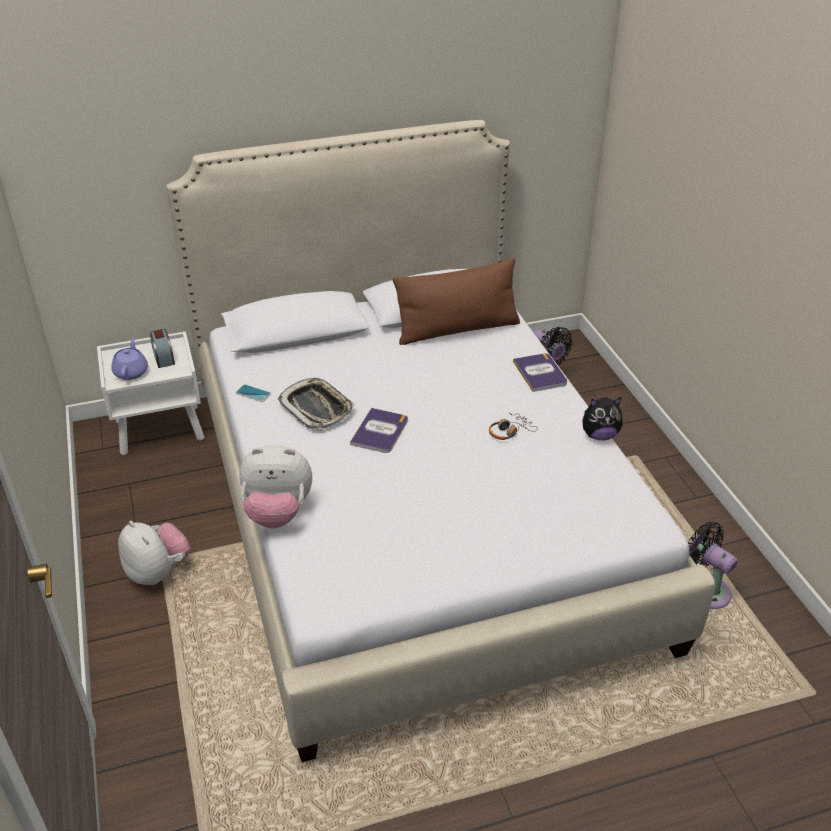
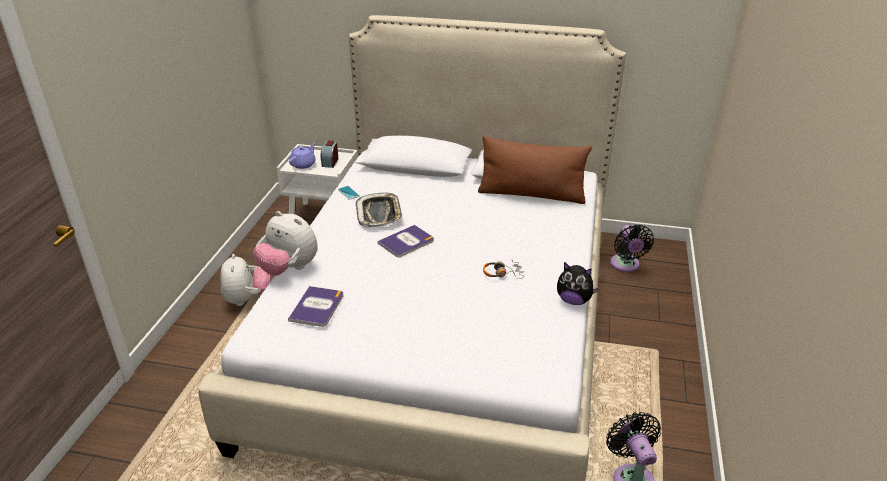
camera: 30 degrees right, 5 degrees down
(540, 373) = (567, 242): book -> book (317, 307)

